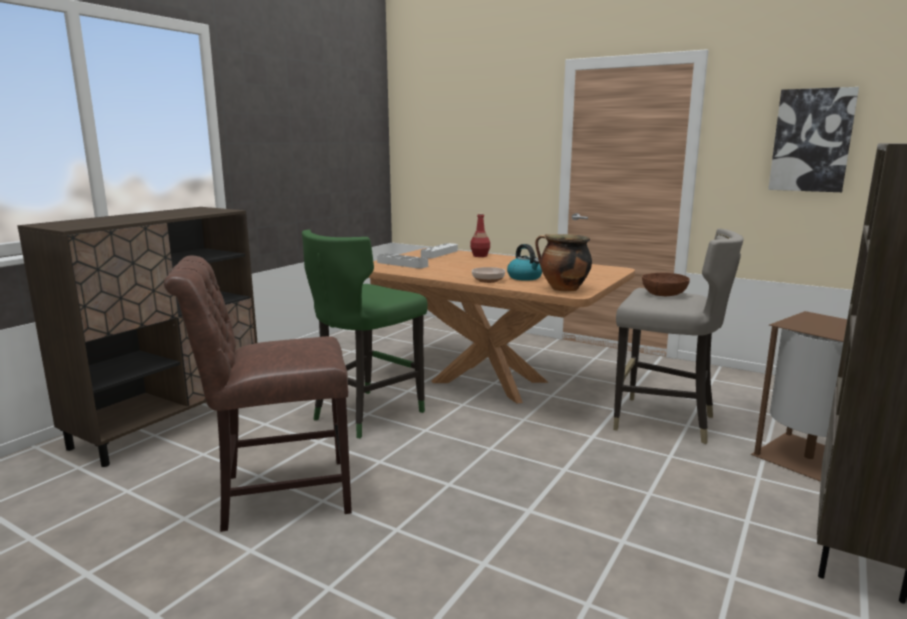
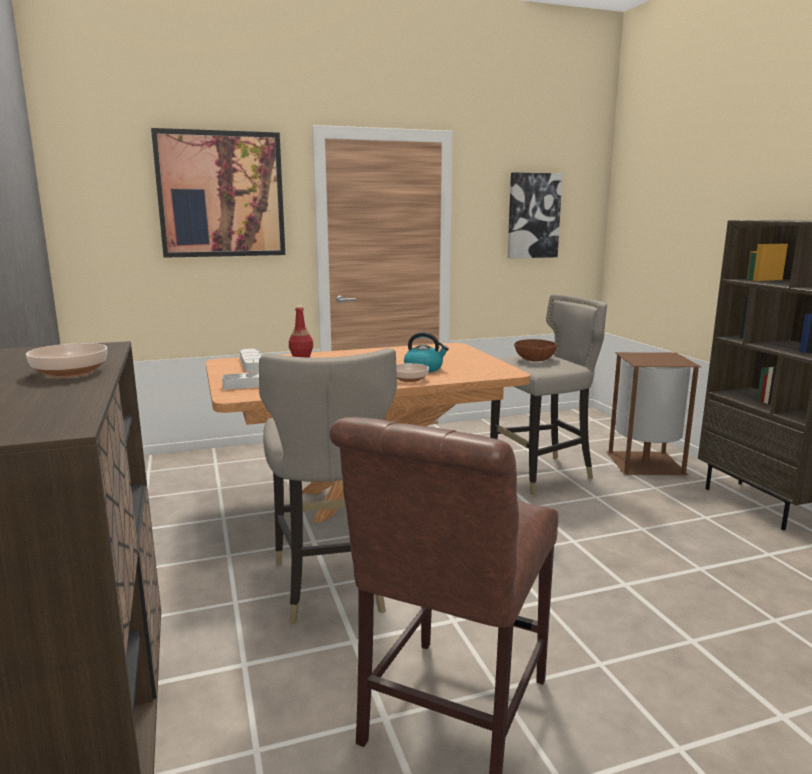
camera: 50 degrees left, 0 degrees up
(164, 216) = (69, 372): none -> bowl
(366, 414) = (332, 586): green stool -> grey stool
(491, 123) = (221, 194): none -> picture
(563, 289) = (489, 371): cooking pot -> none

